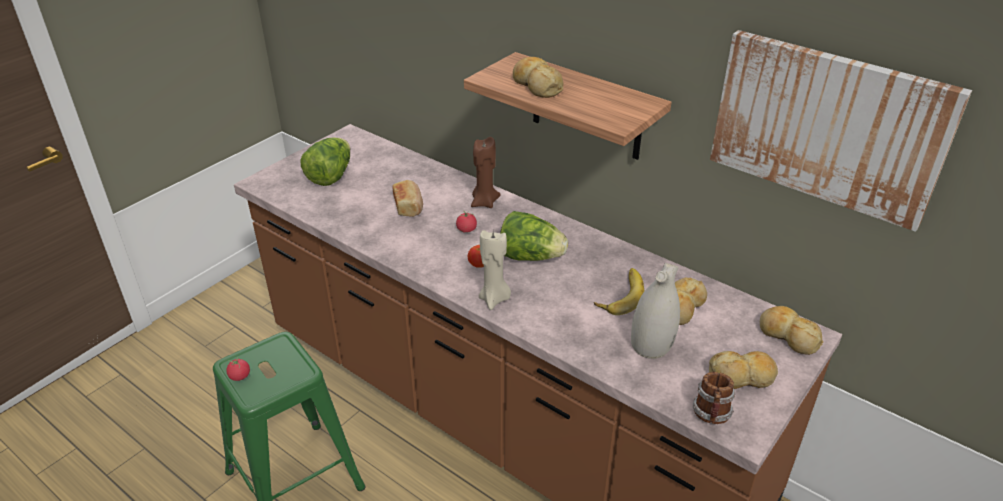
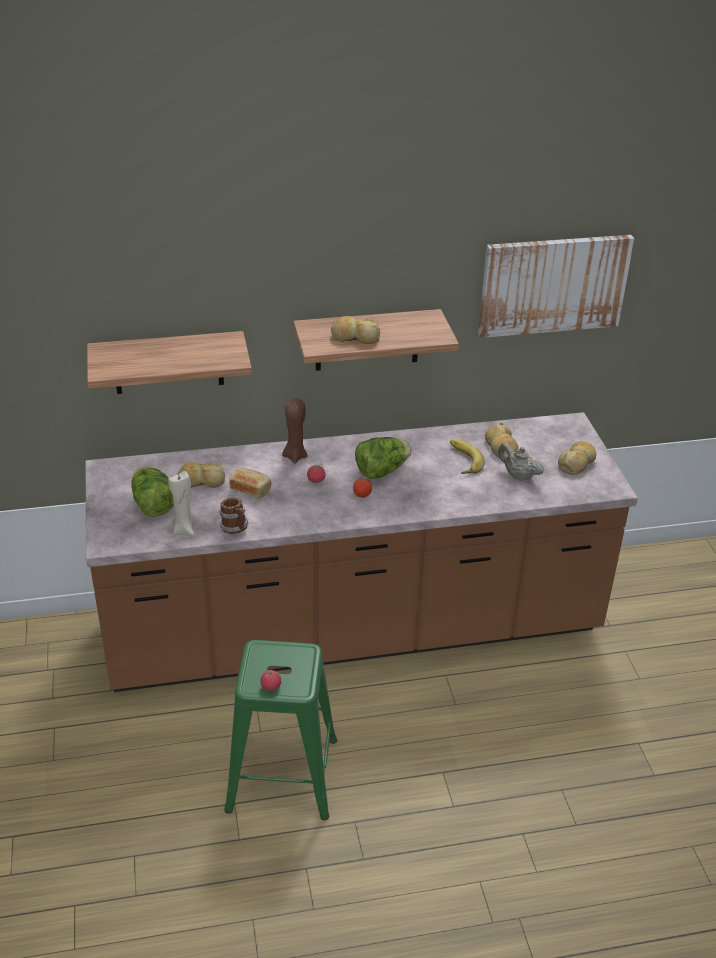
camera: 50 degrees left, 0 degrees up
(411, 54) = (168, 363): none -> shelf
(494, 299) = (405, 508): beige candle -> beige candle (184, 529)
(652, 345) = (518, 476): white vase -> beige teapot
(711, 415) = (591, 490): mug -> mug (235, 529)
(788, 336) = (565, 428): bread -> bread (201, 481)

